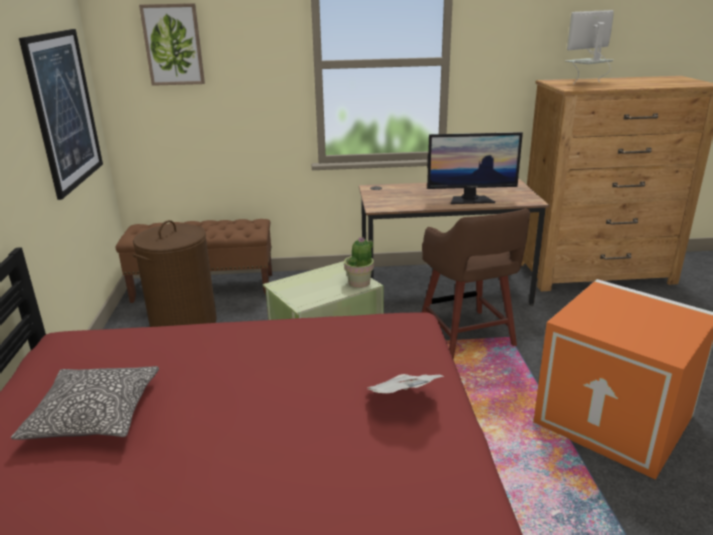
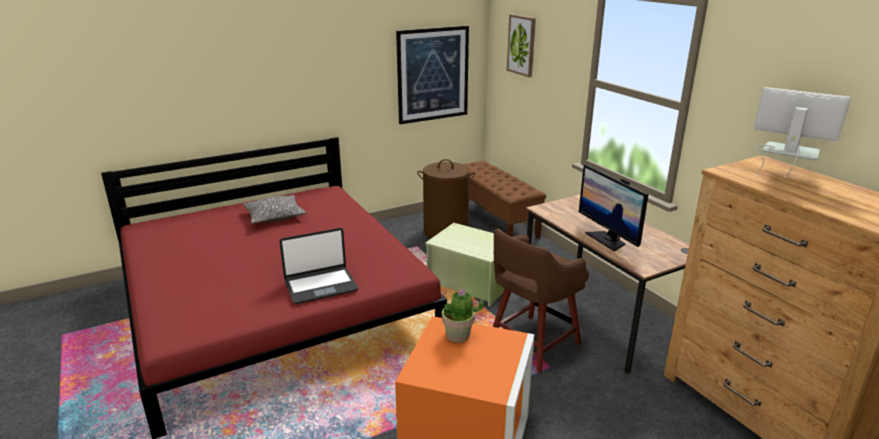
camera: 65 degrees right, 0 degrees up
(359, 283) = (486, 252): potted plant -> potted plant (458, 335)
(403, 399) = (320, 285): newspaper -> laptop

